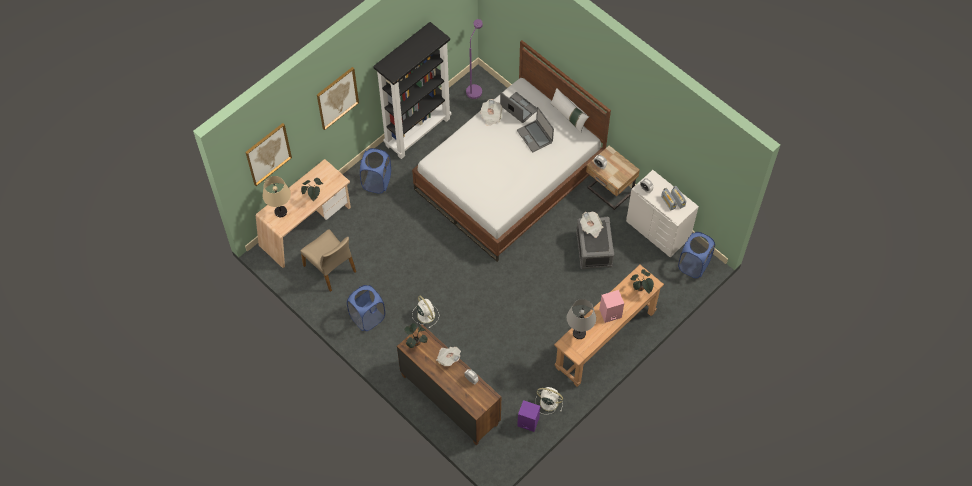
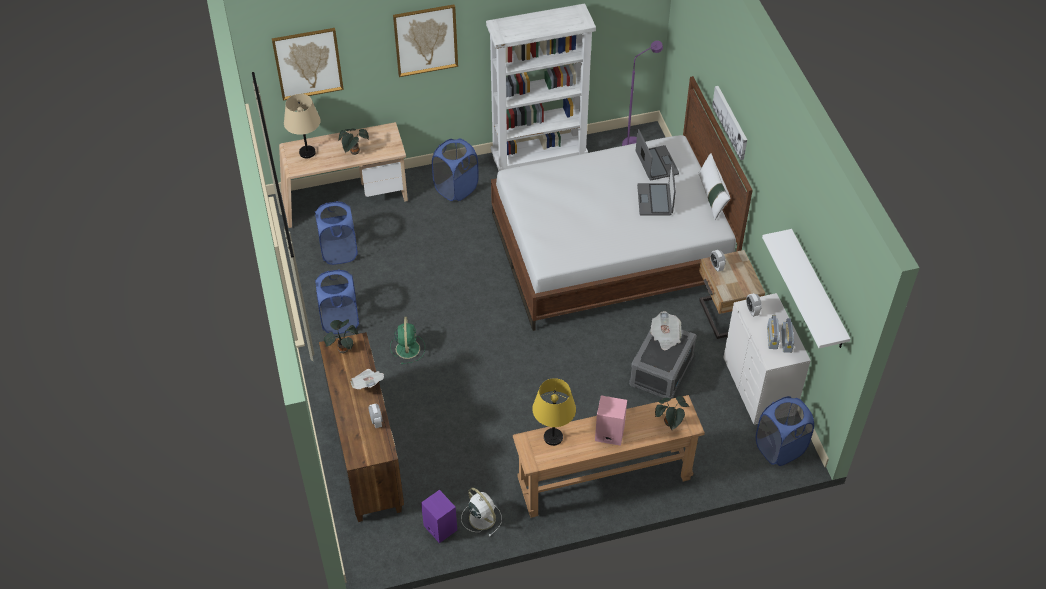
camera: 30 degrees right, 10 degrees down
(330, 268) = (339, 252): beige chair -> blue laundry basket
(418, 131) = (539, 158): black bookcase -> white bookcase
(425, 314) = (407, 348): white fan -> green fan
(491, 116) = (617, 158): newspaper -> none
(573, 68) = (731, 122): none -> picture
(579, 333) = (553, 437): grey table lamp -> yellow table lamp
(694, 165) = (817, 290): none -> white shelf

